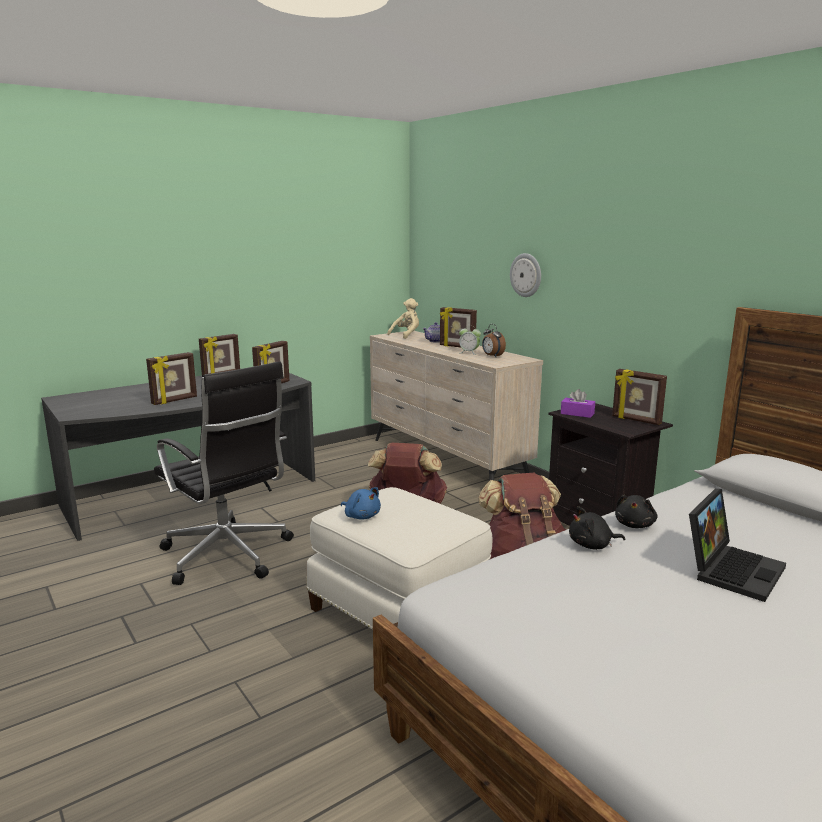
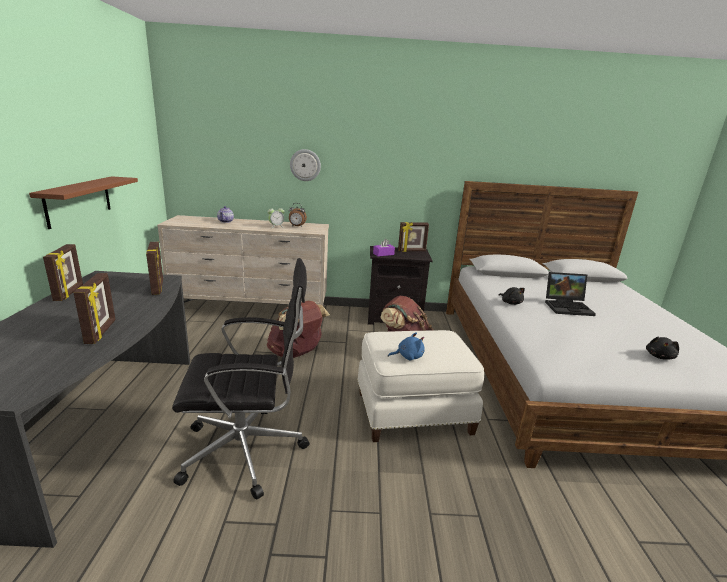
camera: 55 degrees left, 5 degrees up
(267, 299) = (78, 201): none -> brown shelf
(406, 335) = (188, 220): beige plush toy -> none
(457, 347) = (254, 223): picture frame -> none
(592, 545) = (526, 318): black plush toy -> black plush toy (659, 356)
(731, 569) = (568, 307): laptop -> laptop turned 105 degrees clockwise

